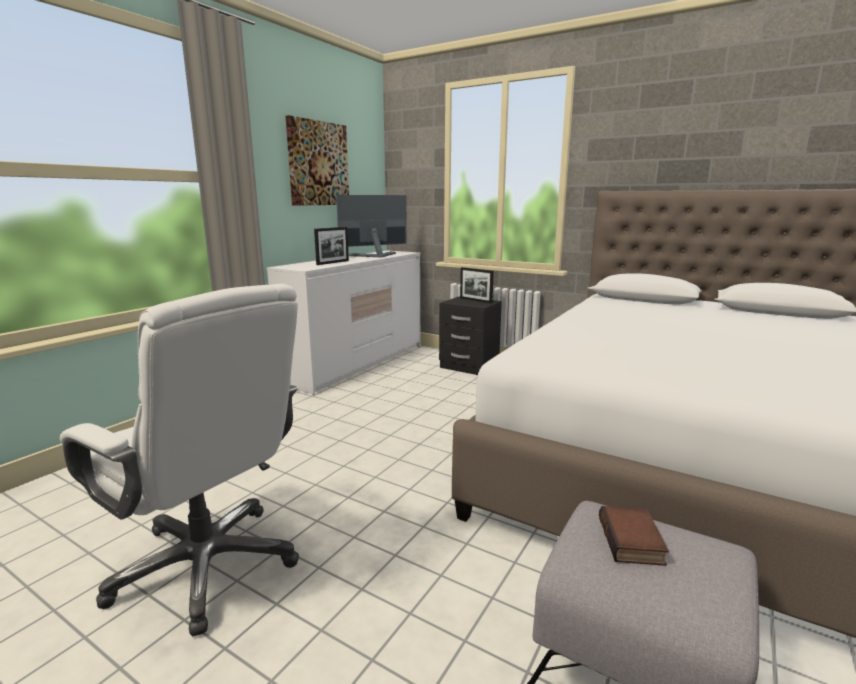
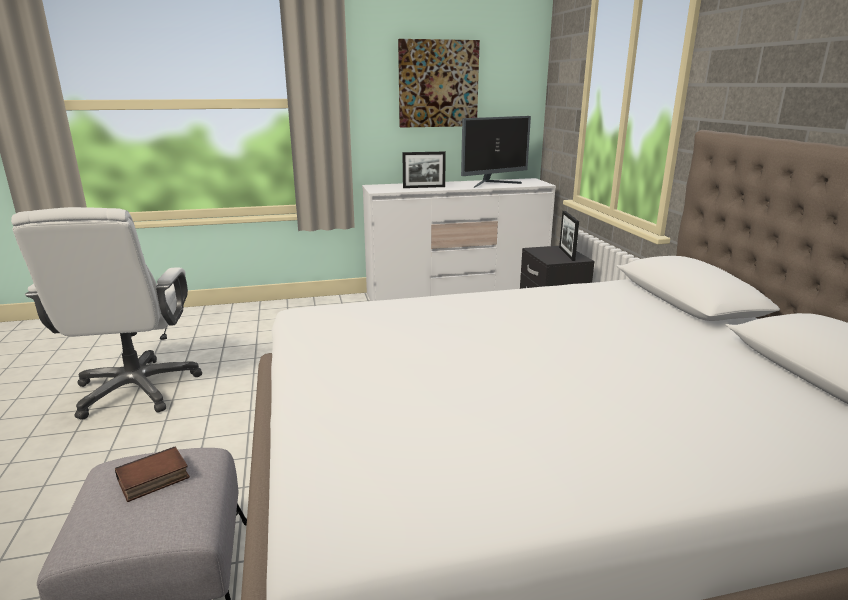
camera: 45 degrees right, 5 degrees up
(375, 255) = (492, 184): monitor -> monitor turned 135 degrees clockwise

